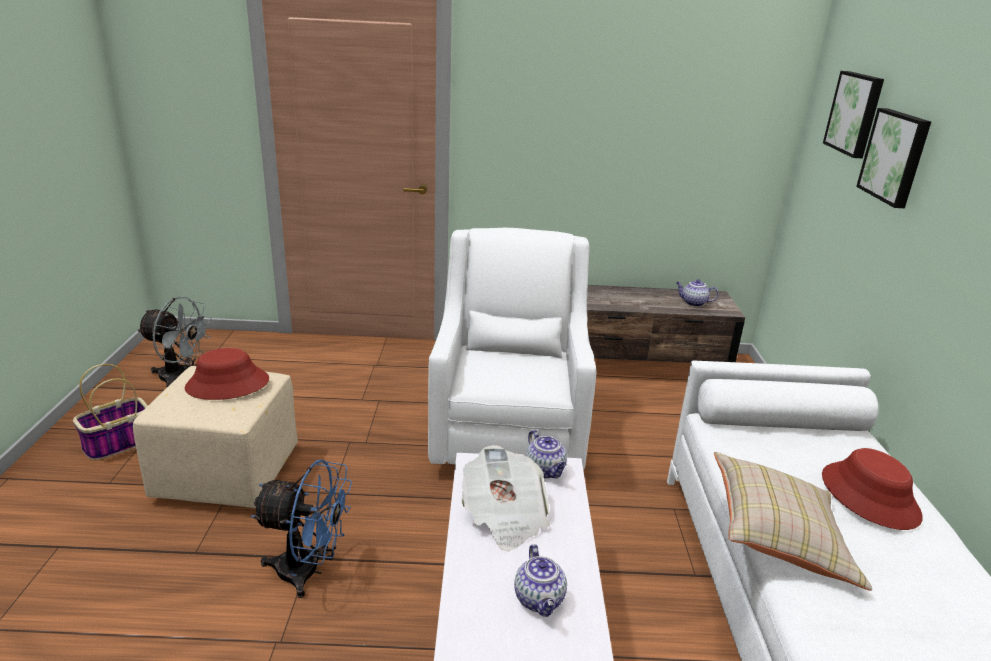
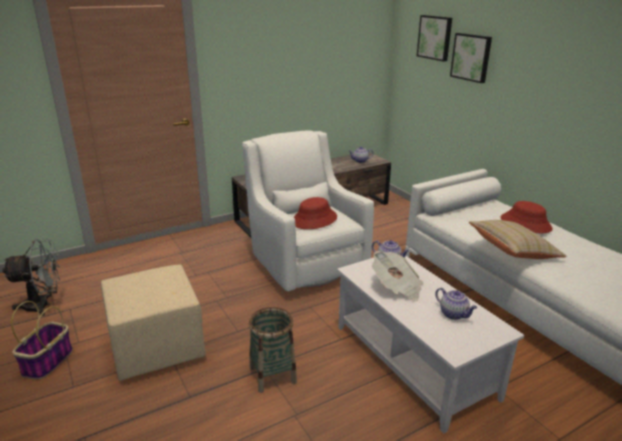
camera: 30 degrees left, 0 degrees up
(227, 384) = (149, 281): red hat -> red hat (314, 220)
(309, 571) = (272, 375): blue fan -> basket

